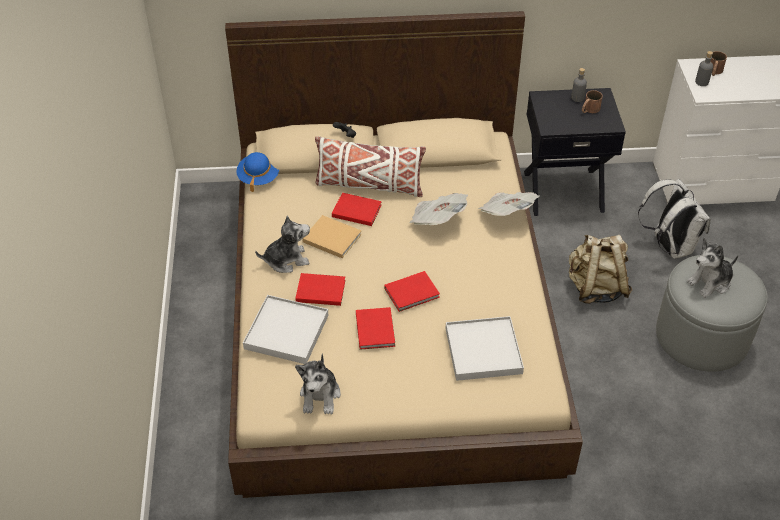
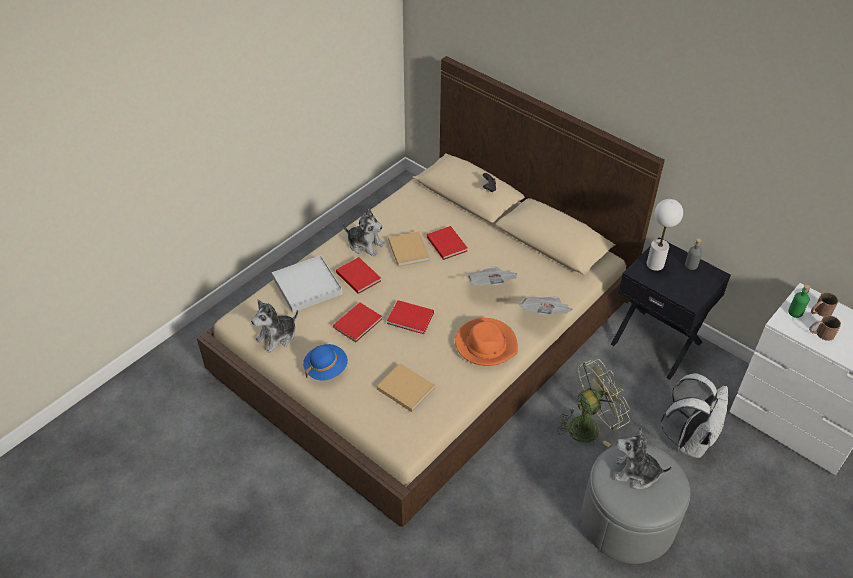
camera: 45 degrees right, 0 degrees up
(258, 177) = (416, 184): blue hat -> blue hat (326, 369)
(369, 185) = (476, 234): white pillow -> none
(483, 351) = (404, 388): white tray -> beige book
(496, 269) = (486, 344): none -> orange hat
(553, 113) = (655, 264): none -> white table lamp
(589, 110) = (688, 279): brown mug -> brown mug (820, 333)
(595, 288) = (589, 425): beige backpack -> green fan
(702, 82) = (795, 312): grey bottle -> green bottle

